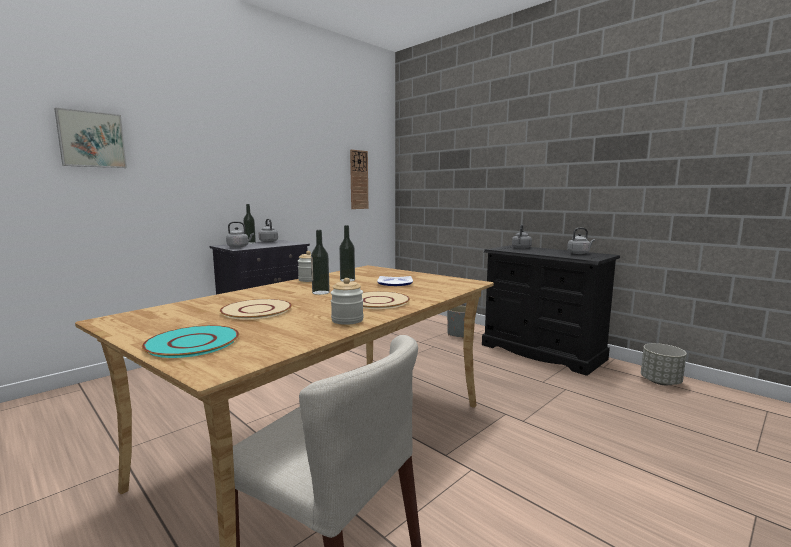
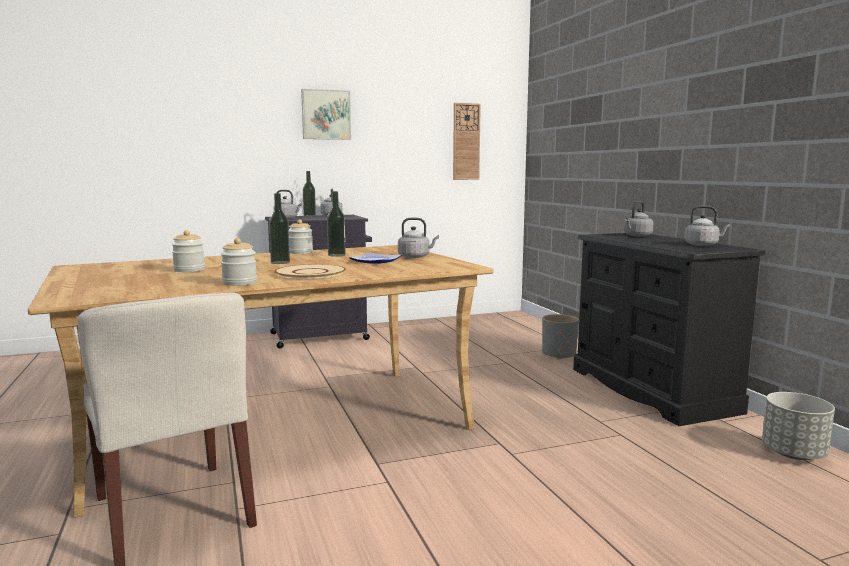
camera: 25 degrees right, 0 degrees up
(91, 139) = (152, 105): picture -> picture (326, 115)
(192, 342) = (89, 284): turquoise plate -> none
(256, 310) = (189, 270): beige plate -> jar
(412, 276) = (415, 257): none -> grey kettle

